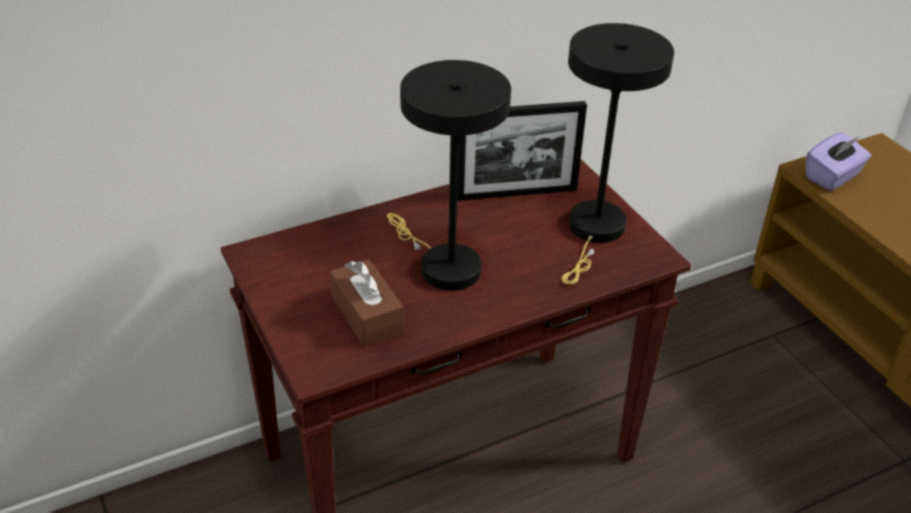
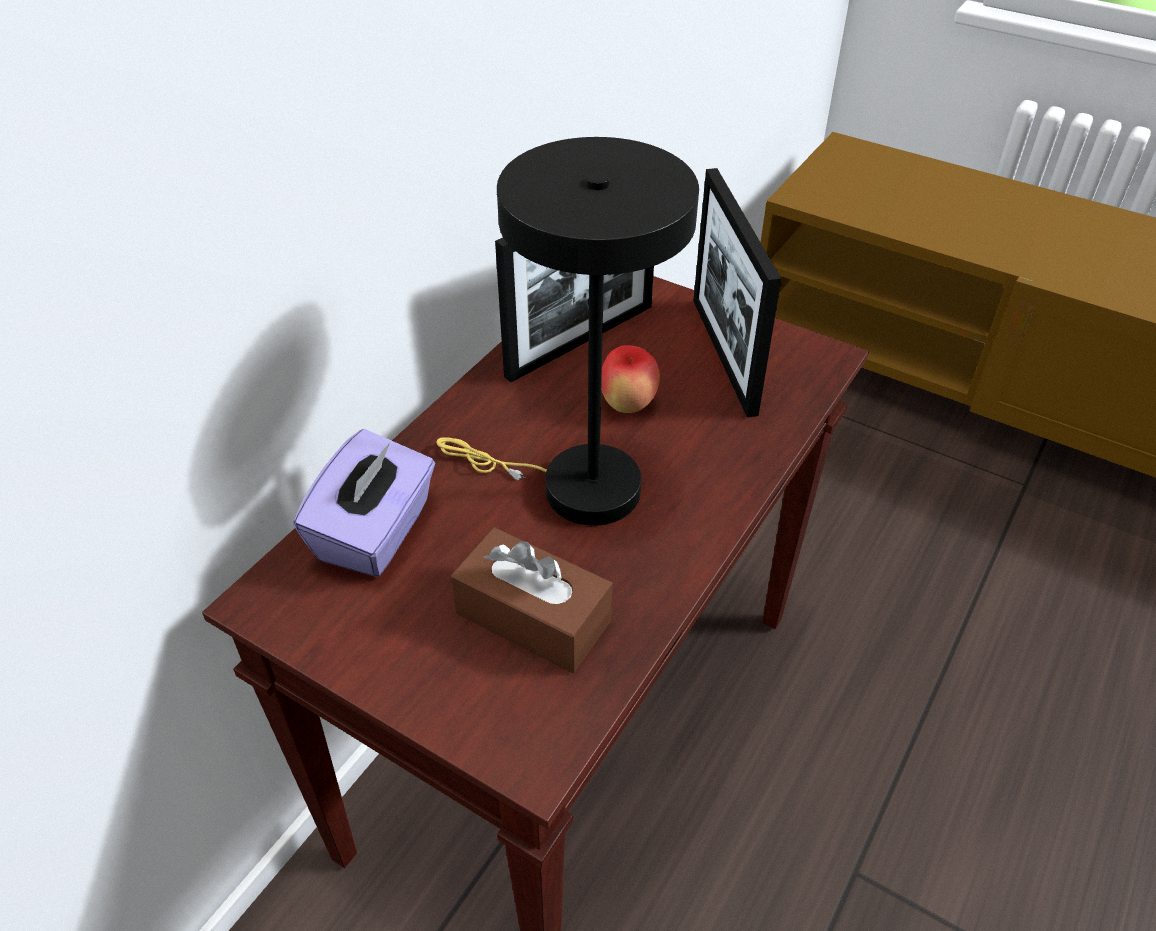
camera: 30 degrees left, 5 degrees up
(511, 237) = (628, 405): none -> apple
(594, 232) = (723, 355): black table lamp -> picture frame
(832, 177) = (830, 196): purple tissue box -> purple tissue box (376, 532)

